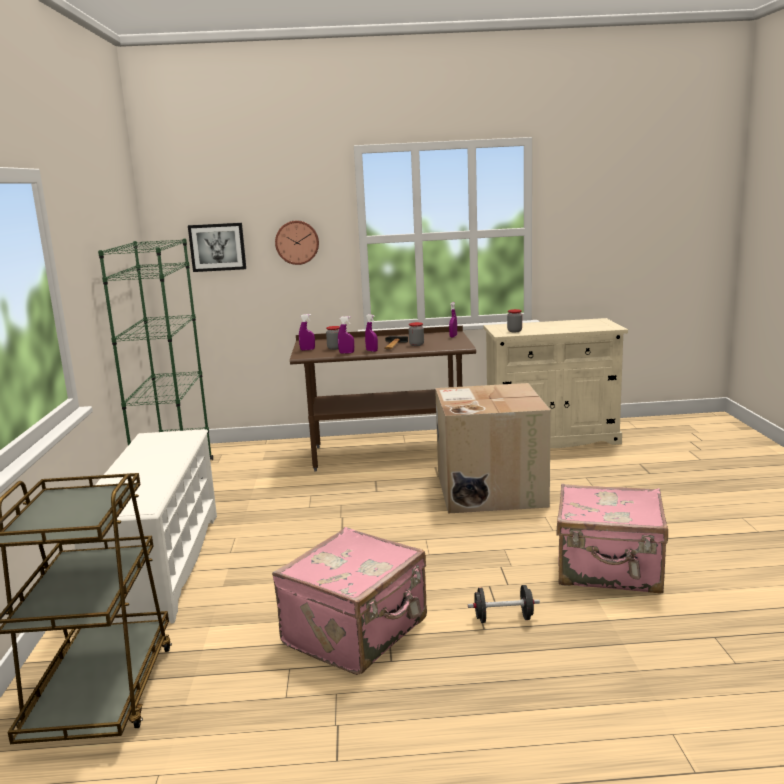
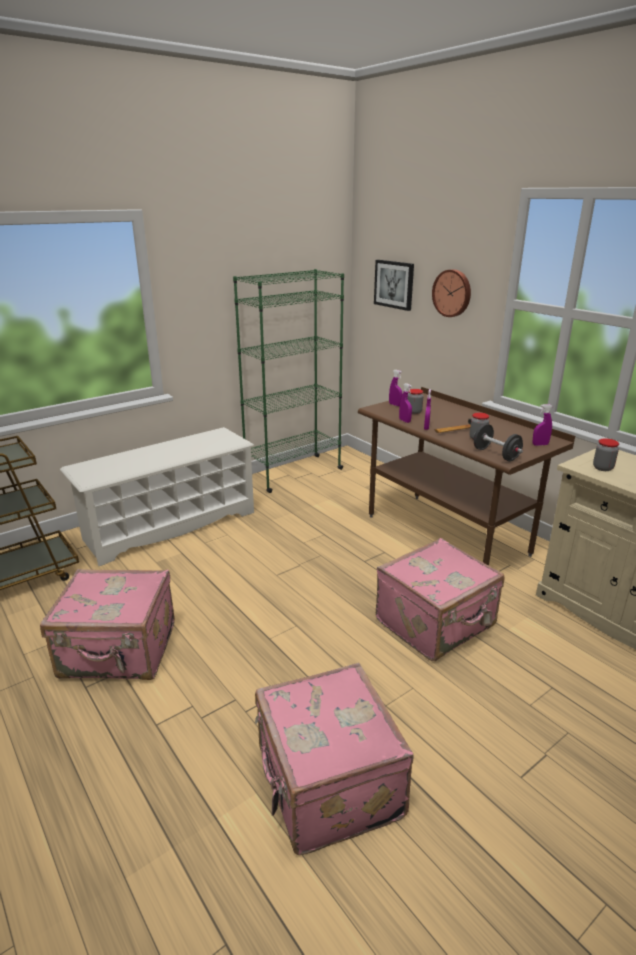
camera: 55 degrees right, 10 degrees up
(488, 489) = (436, 624): cardboard box -> pink suitcase
(503, 618) = (180, 731): black dumbbell -> black dumbbell (496, 454)

